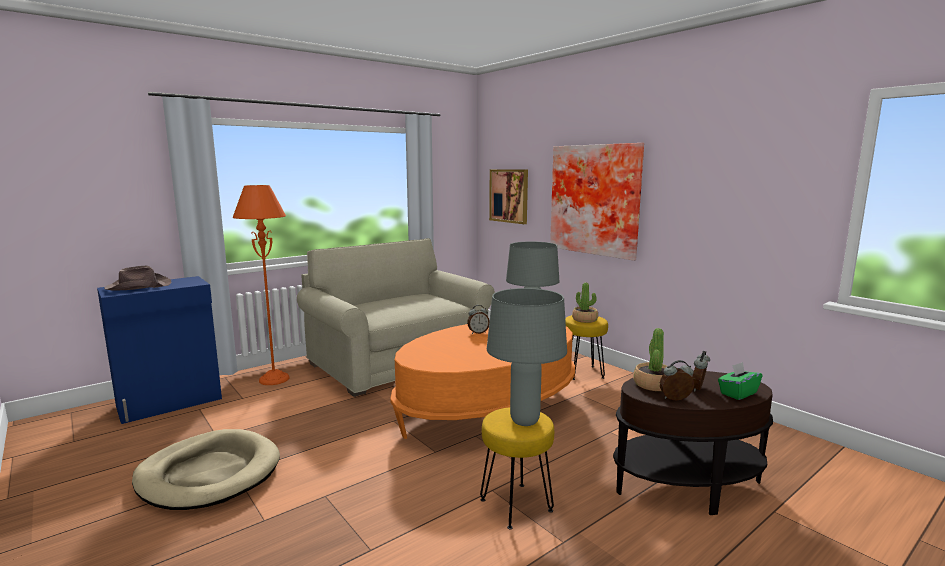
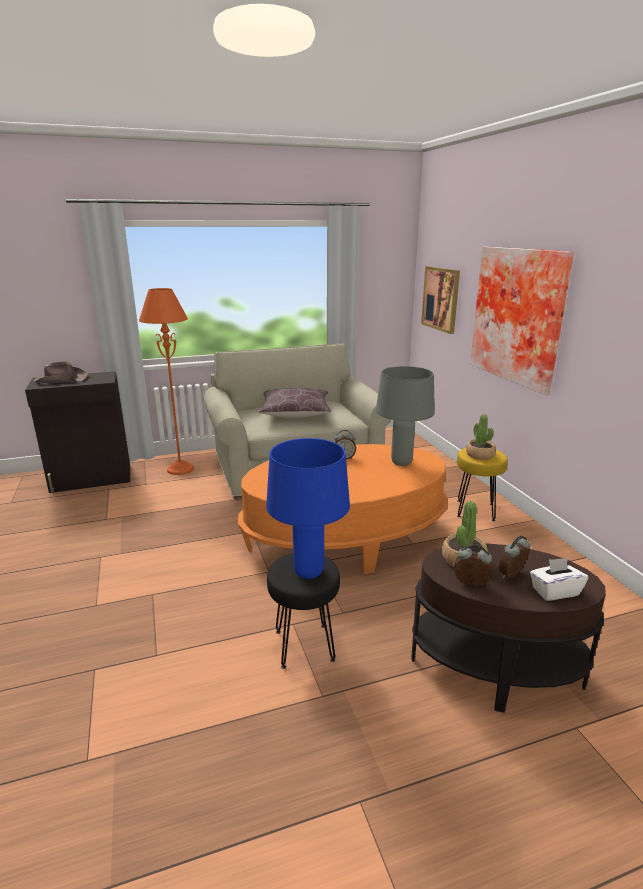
camera: 20 degrees right, 10 degrees up
(170, 403) = (92, 479): blue cabinet -> black cabinet
(209, 474) = (82, 552): beige dog bed -> none
(401, 304) = (295, 413): none -> brown pillow
(517, 505) = (305, 646): yellow stool -> black stool
(524, 421) = (308, 572): grey table lamp -> blue table lamp
(737, 393) = (554, 591): green tissue box -> white tissue box

